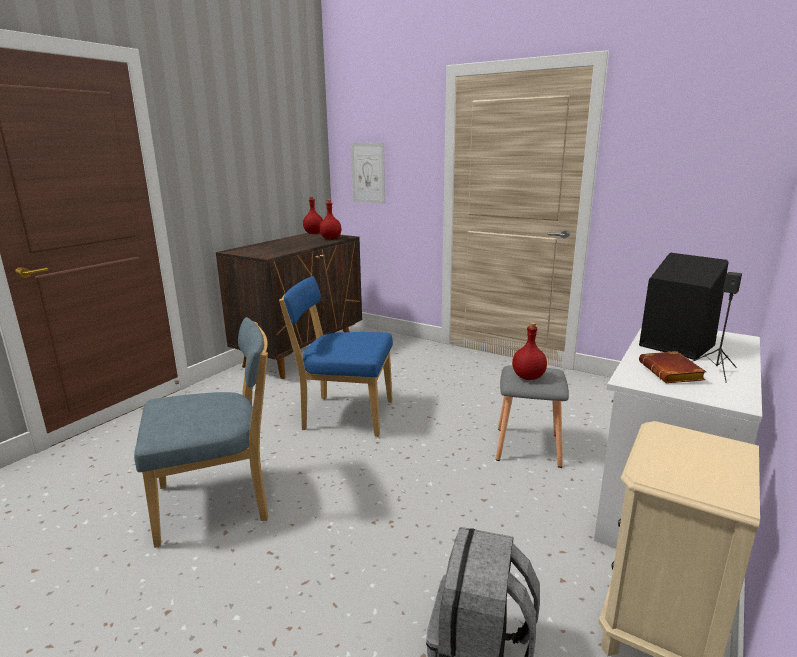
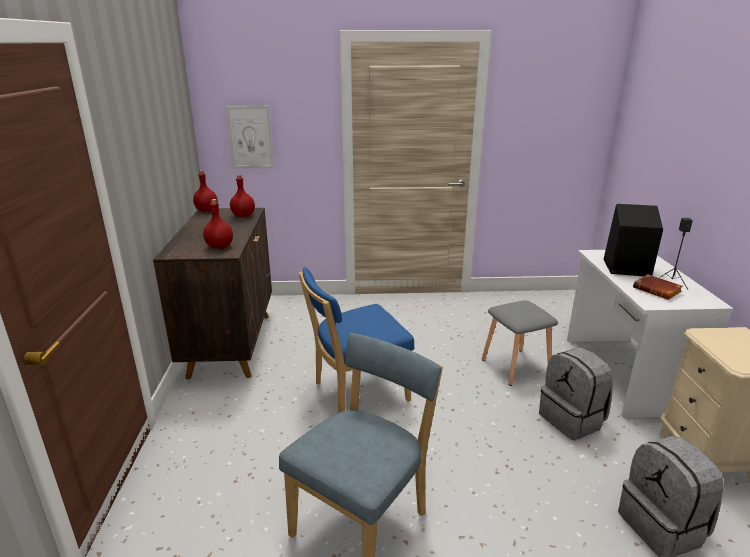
camera: 35 degrees left, 5 degrees up
(523, 515) = (572, 420): none -> grey backpack
(528, 377) = (523, 314): red bottle -> red bottle (220, 247)

